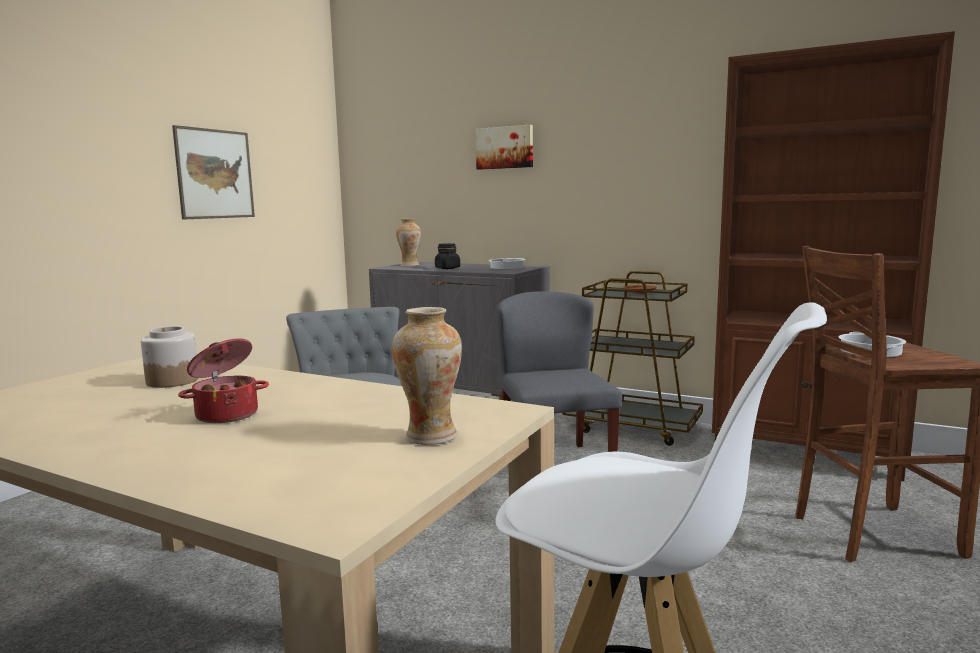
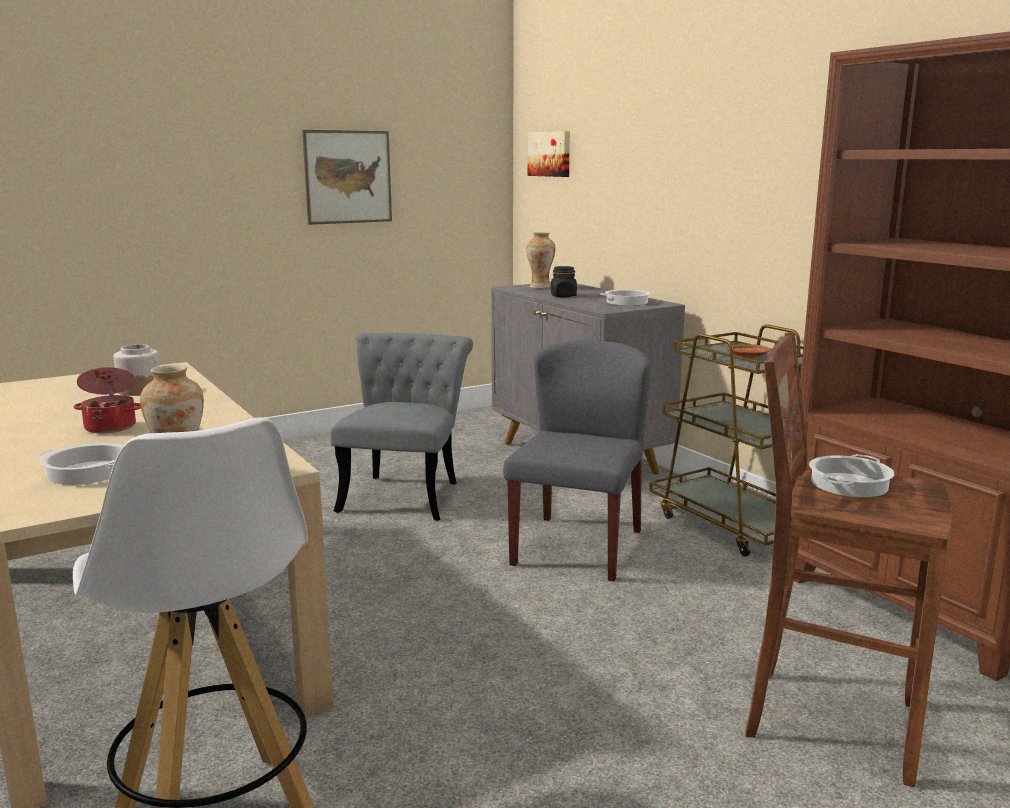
camera: 30 degrees right, 5 degrees up
(316, 457) = (86, 472): none -> cooking pot
(505, 147) = (655, 150): picture -> picture (550, 154)

